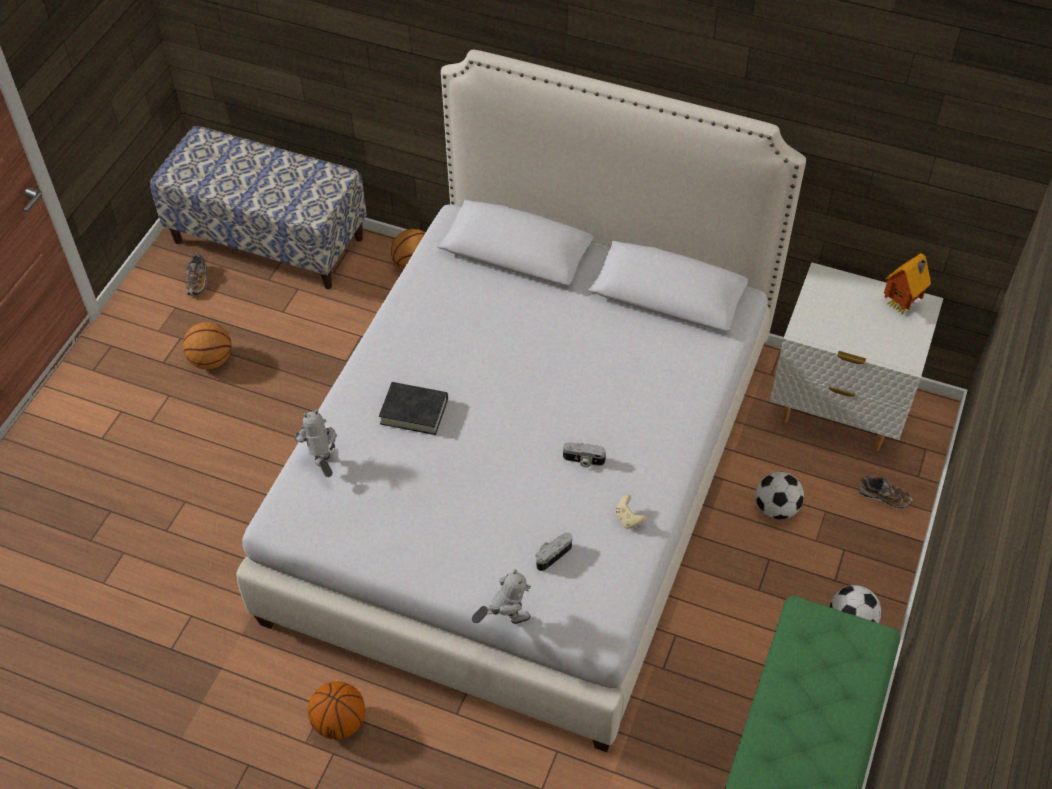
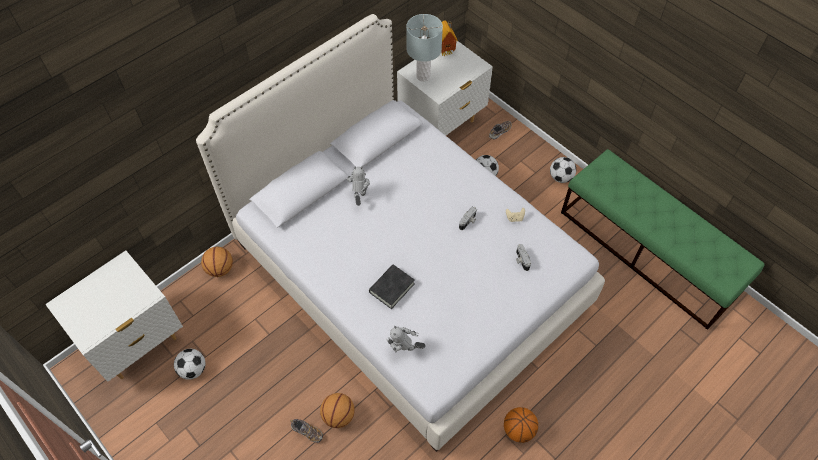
camera: 65 degrees left, 5 degrees up
(197, 281) = (142, 400): shoe -> shoe (307, 432)
(211, 360) = (218, 414): basketball -> basketball (338, 415)
(259, 308) = (193, 369): none -> football
(269, 239) = (137, 343): bench -> white nightstand
(504, 619) = (551, 298): toy robot -> toy robot (360, 198)
(826, 297) = (423, 76): none -> grey table lamp

